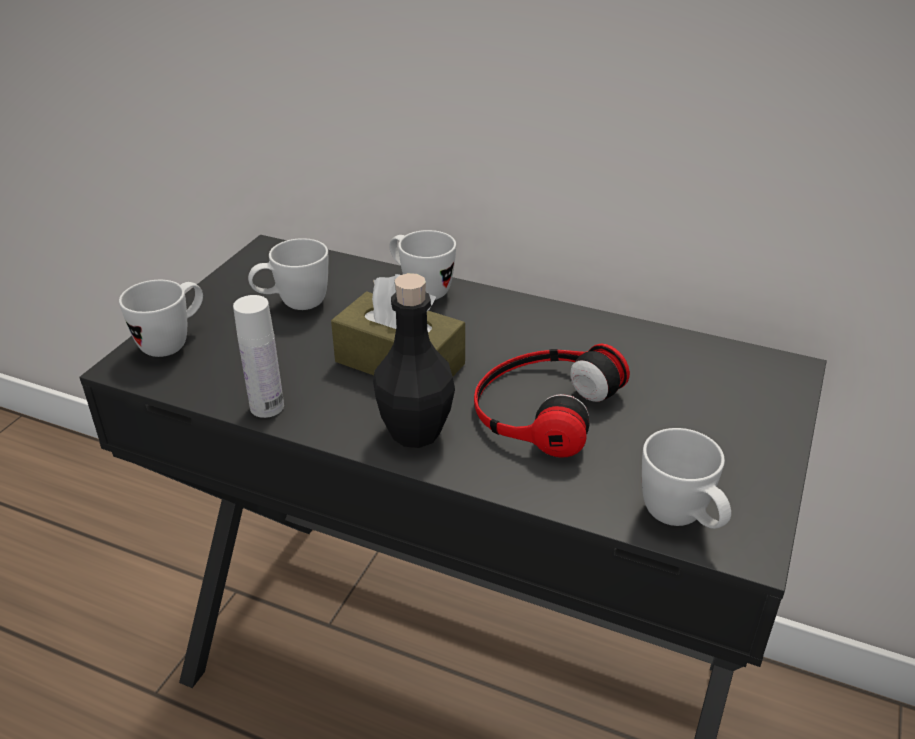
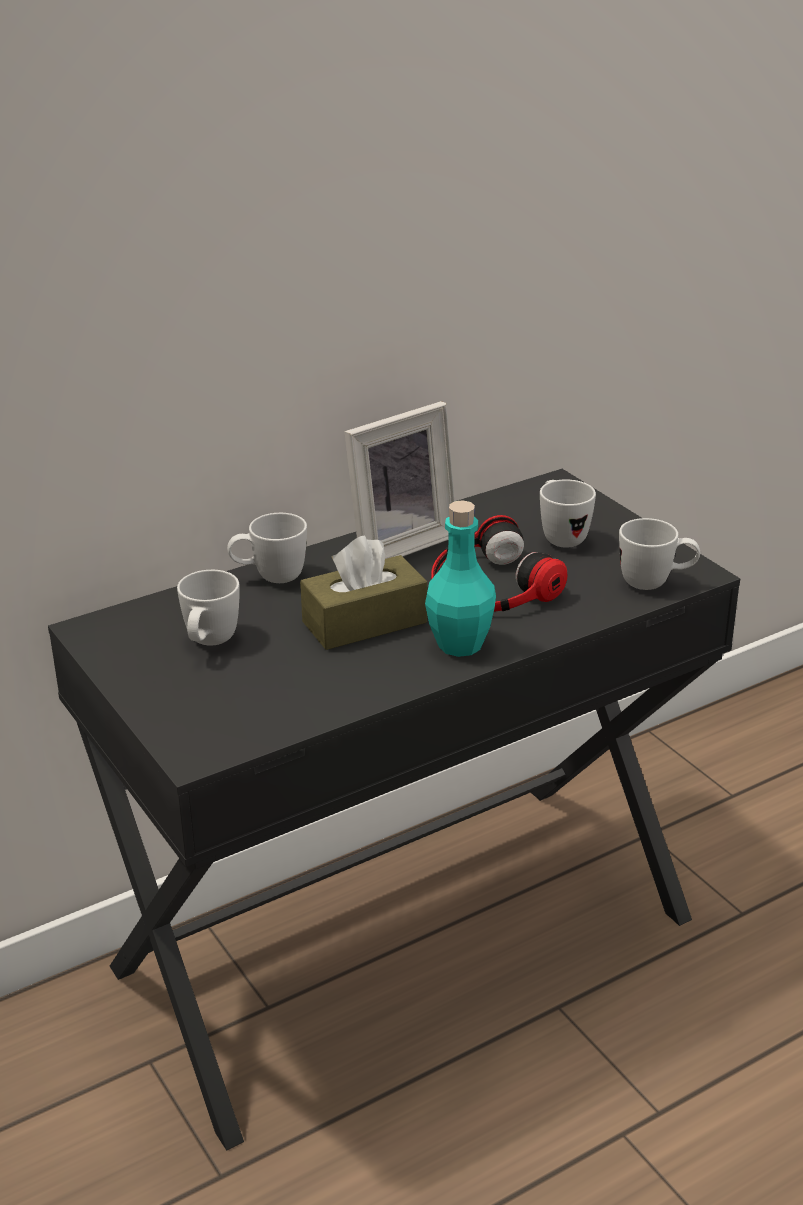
camera: 55 degrees left, 5 degrees down
(173, 342) = (188, 721): white mug -> white mug (560, 536)
(267, 407) = (349, 699): white bottle -> none
(415, 432) = (460, 644): black bottle -> turquoise bottle
(549, 326) = (397, 544): none -> picture frame

